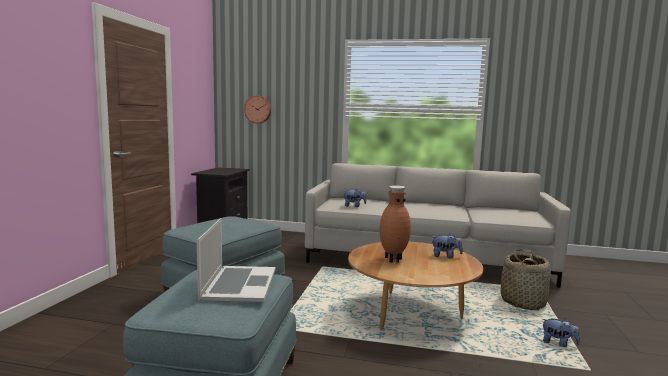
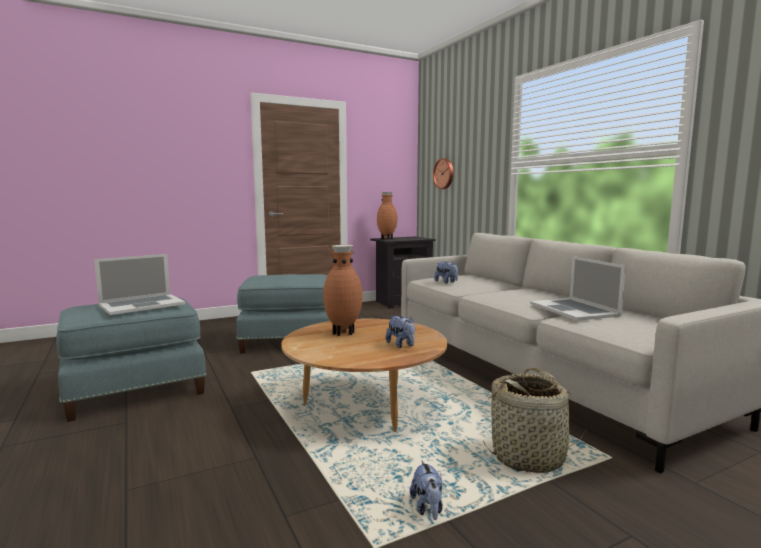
camera: 50 degrees right, 0 degrees up
(212, 172) = (387, 239): none -> brown vase
(473, 211) = (574, 309): none -> laptop

